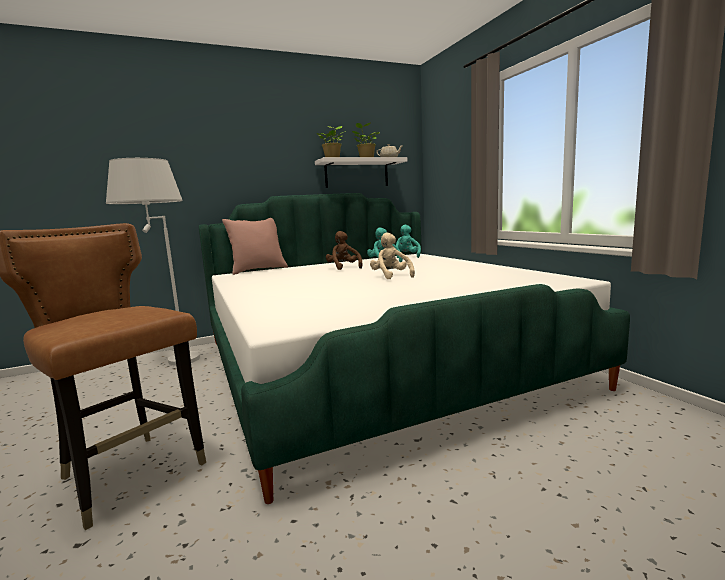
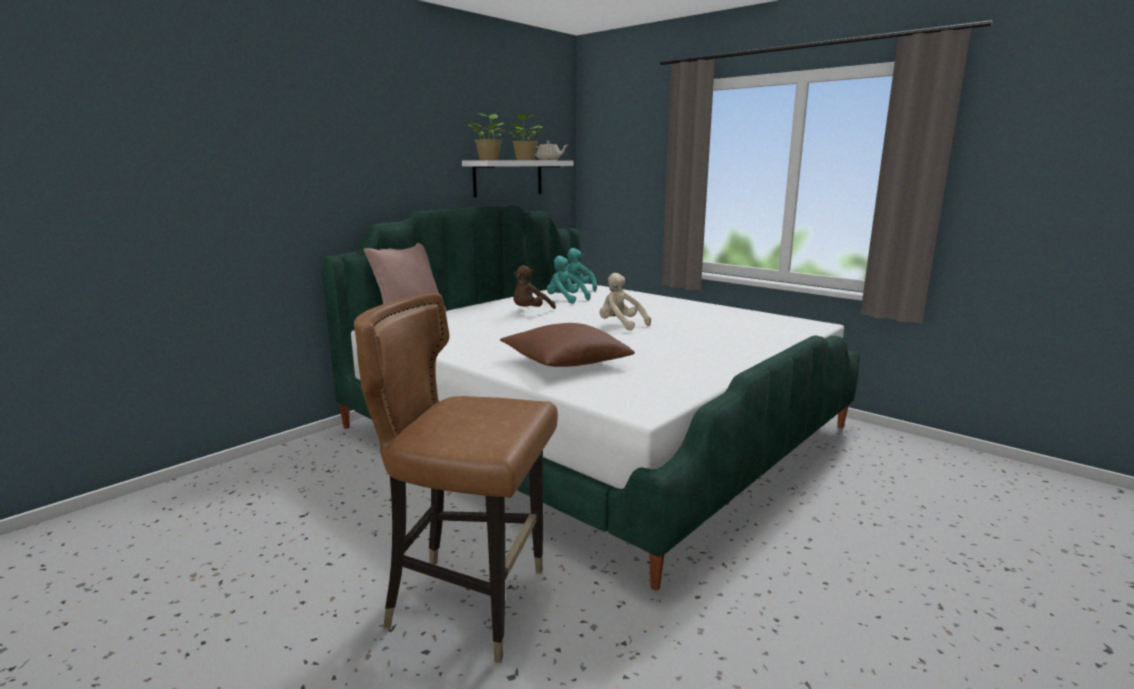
camera: 25 degrees left, 5 degrees up
(170, 366) = (317, 468): white floor lamp -> none
(295, 296) = (565, 362): none -> brown pillow
(343, 268) = (530, 311): brown plush toy -> brown plush toy turned 90 degrees counterclockwise

